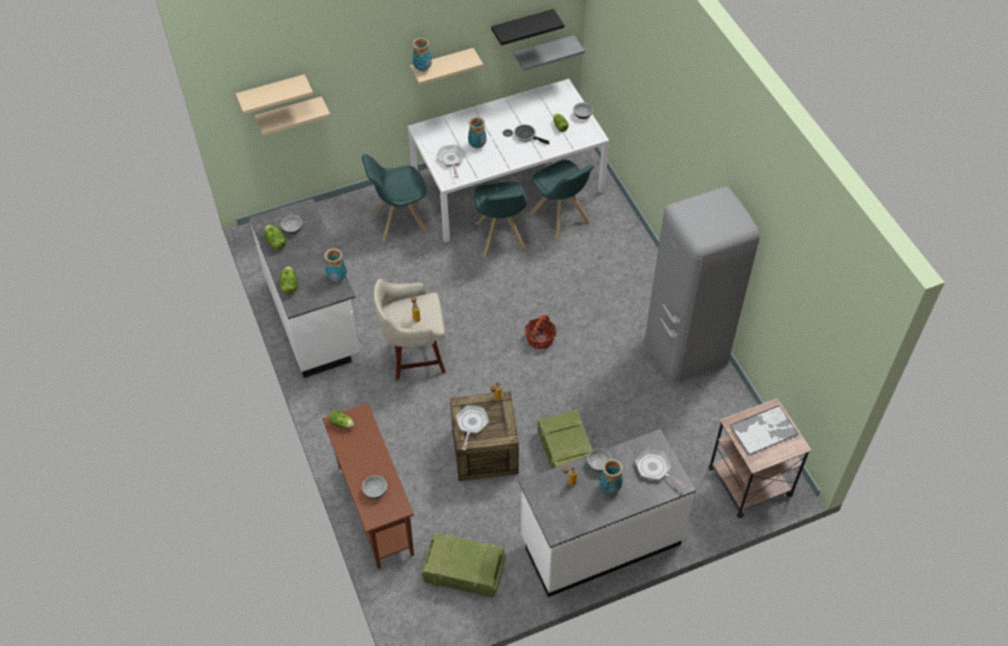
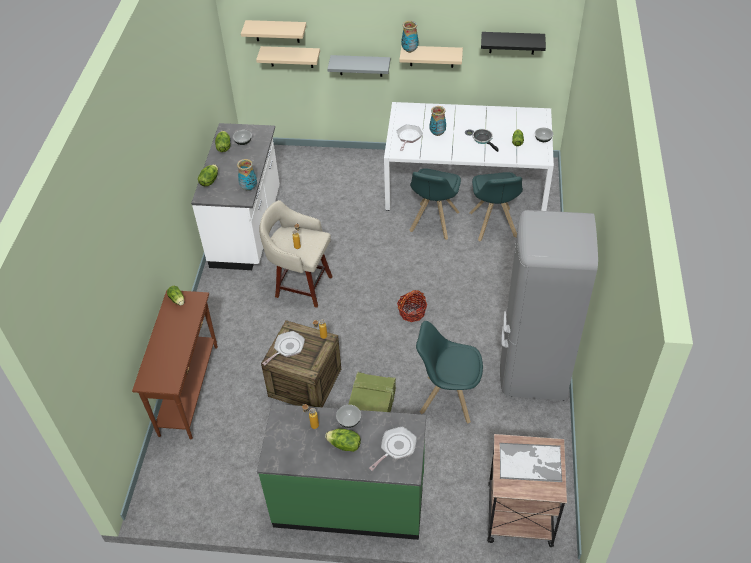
camera: 30 degrees right, 5 degrees down
(375, 491) = (162, 362): bowl -> none
(400, 222) = (361, 182): turquoise chair -> turquoise chair (448, 398)
(463, 571) = (220, 471): crate -> none
(543, 53) = (531, 75): grey shelf -> grey shelf (360, 65)
(600, 540) = (349, 501): white counter -> green counter
(610, 487) = (344, 445): vase -> lettuce
(655, 469) = (396, 447): frying pan -> frying pan turned 60 degrees clockwise

